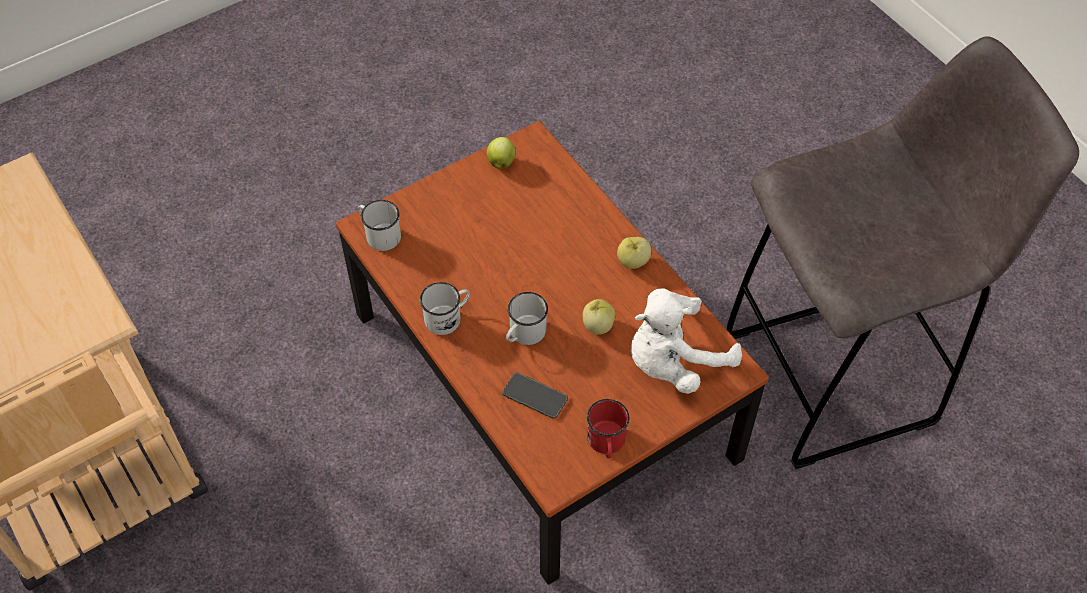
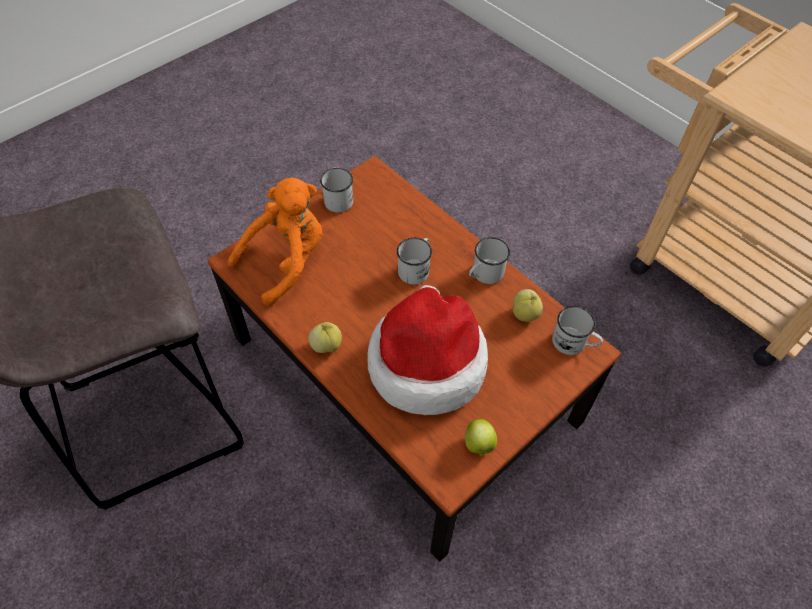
camera: 170 degrees right, 0 degrees up
(534, 234) = (426, 362): none -> hat
(535, 396) = (397, 223): phone -> none
(597, 325) = (354, 283): apple -> apple (525, 314)
(606, 443) = (338, 198): red mug -> white mug
(673, 361) = (287, 261): white plush toy -> orange plush toy

